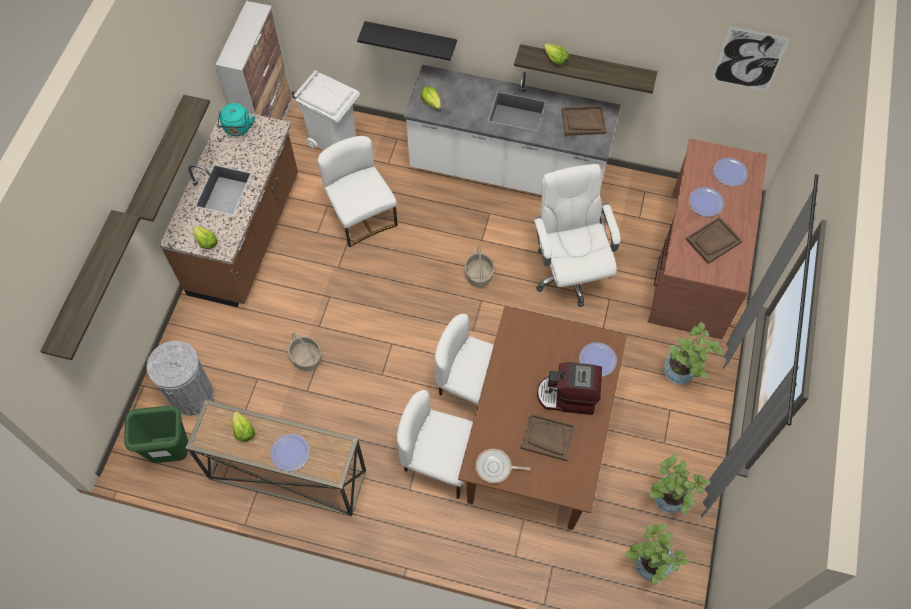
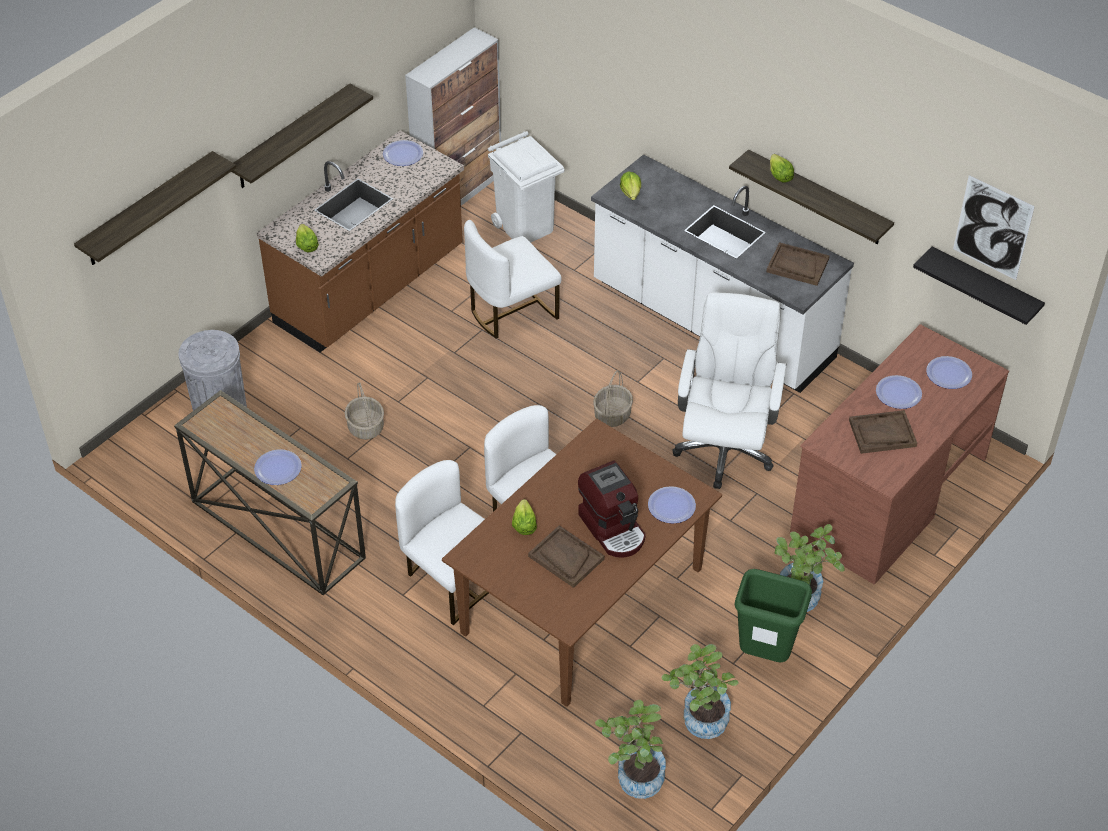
camera: 25 degrees right, 15 degrees down
(173, 453) = (169, 464): green trash can -> green trash can (765, 655)
(237, 129) = (403, 154): turquoise kettle -> plate
(243, 430) = (242, 431): lettuce -> lettuce (524, 524)
(361, 216) = (511, 311): white chair -> white chair turned 120 degrees counterclockwise
(411, 39) = (635, 117): black shelf -> black shelf (984, 287)
(496, 467) = (489, 564): frying pan -> none
(567, 397) = (613, 528): coffee machine -> coffee machine turned 150 degrees counterclockwise

